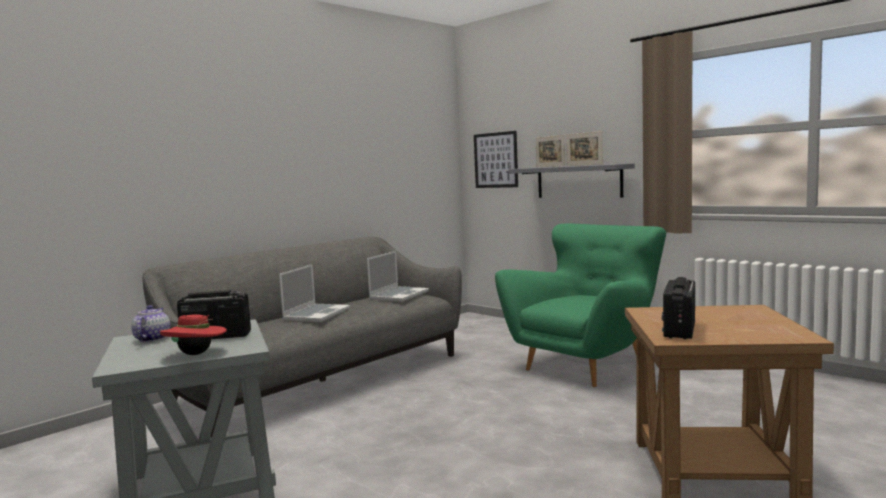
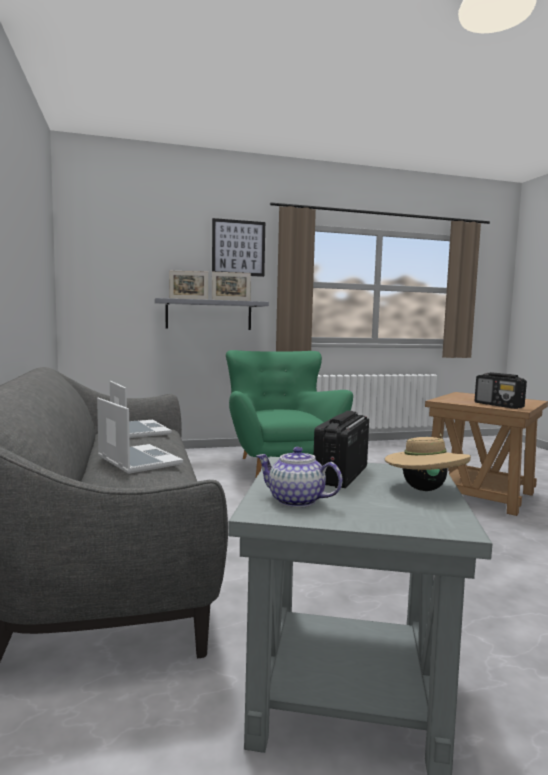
camera: 60 degrees left, 0 degrees up
(196, 354) = (424, 489): red hat -> beige hat
(495, 160) = (110, 288): picture -> picture (238, 248)

